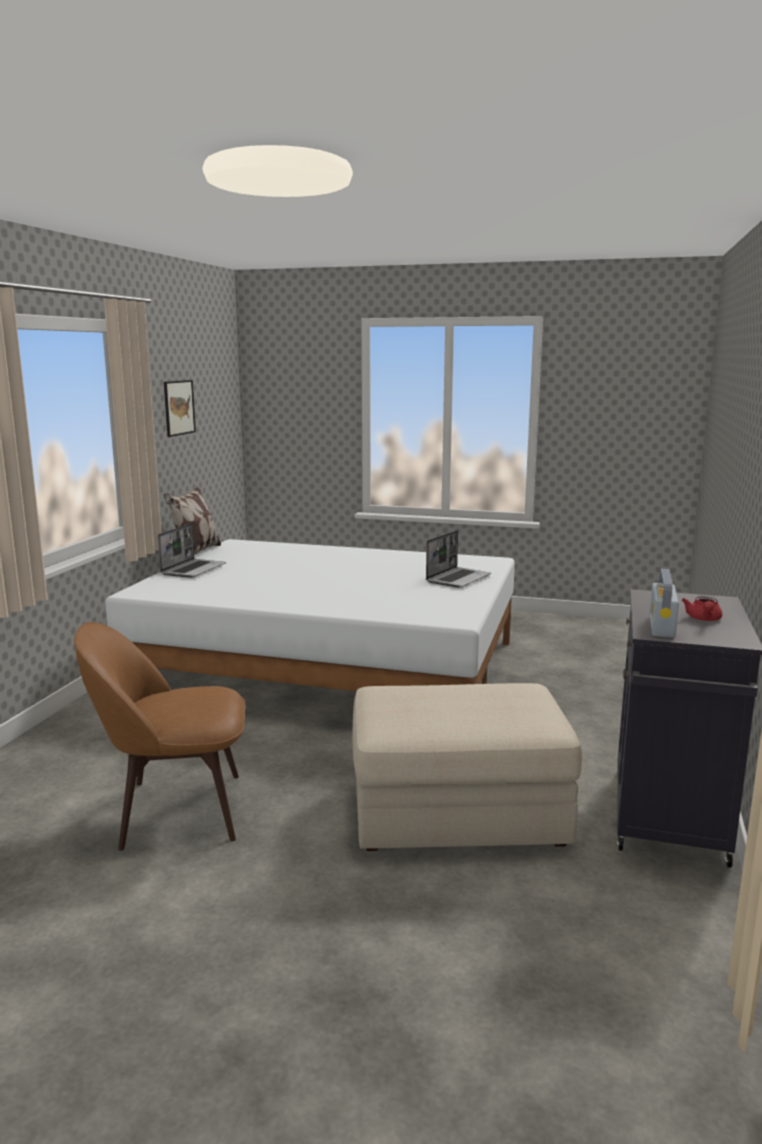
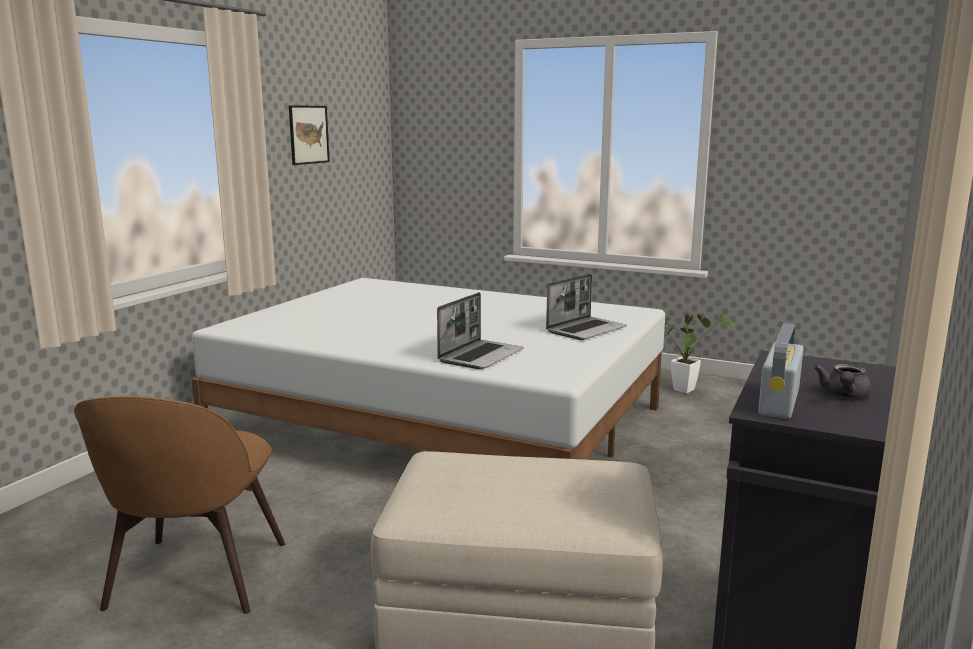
camera: 10 degrees right, 0 degrees up
(175, 810) = (195, 579): brown chair -> brown chair turned 90 degrees counterclockwise
(193, 569) = (302, 307): laptop -> laptop (481, 356)
(195, 552) = (318, 289): pillow -> none
(528, 625) = (686, 389): none -> potted plant
(703, 619) = (844, 396): red teapot -> grey teapot

